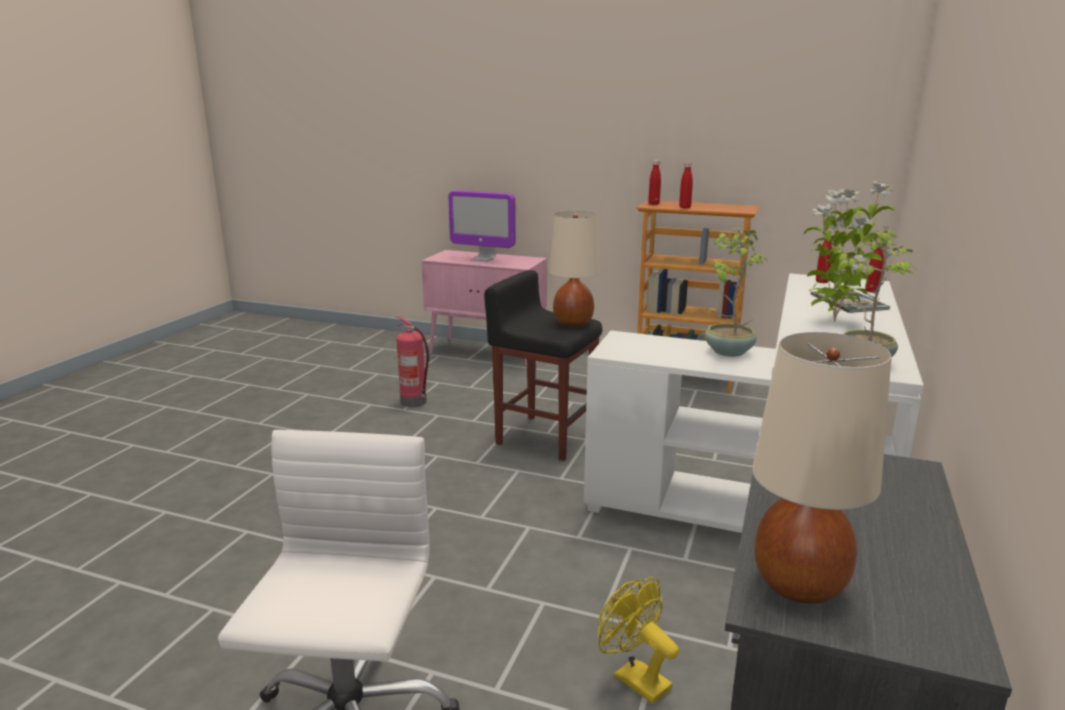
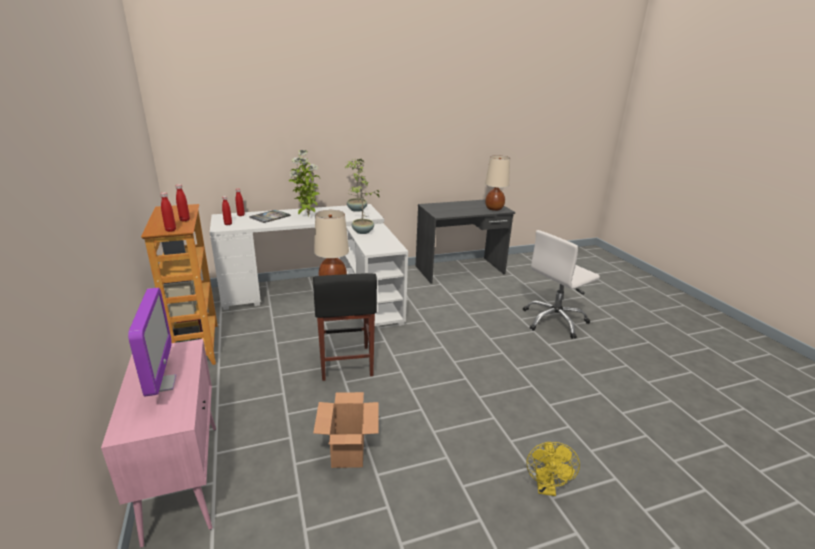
camera: 130 degrees left, 5 degrees up
(415, 402) = (348, 450): fire extinguisher -> cardboard box
(634, 678) = (472, 292): yellow fan -> yellow fan (546, 488)

